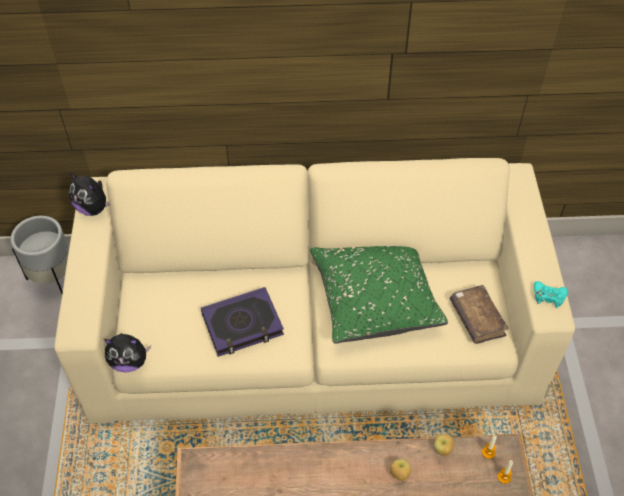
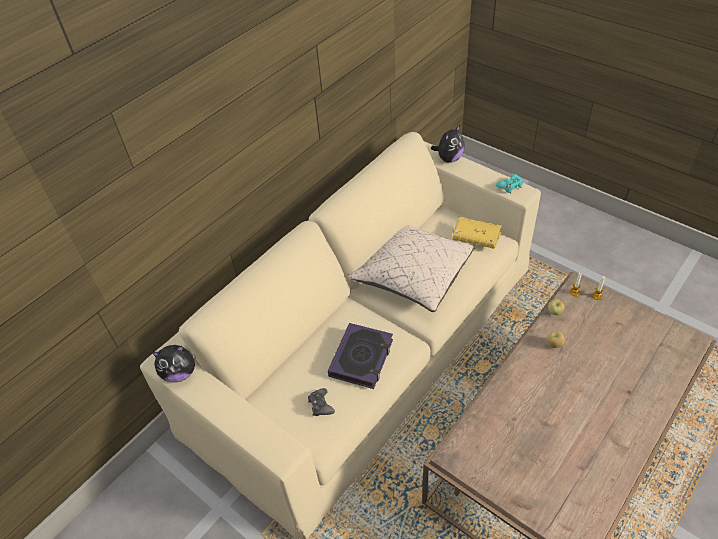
camera: 45 degrees left, 5 degrees down
(55, 278) = (151, 481): grey planter -> none
(129, 362) = (320, 451): plush toy -> plush toy (449, 158)
(169, 330) = (320, 405): none -> black game controller
(375, 298) = (412, 275): green pillow -> beige pillow
(477, 319) = (476, 238): brown book -> yellow book

